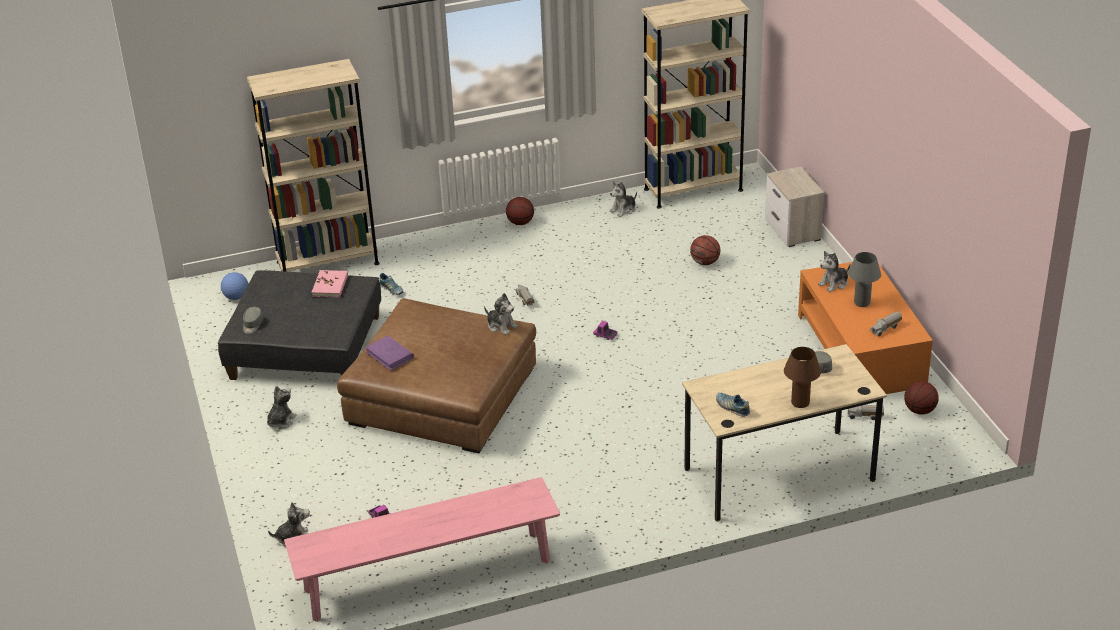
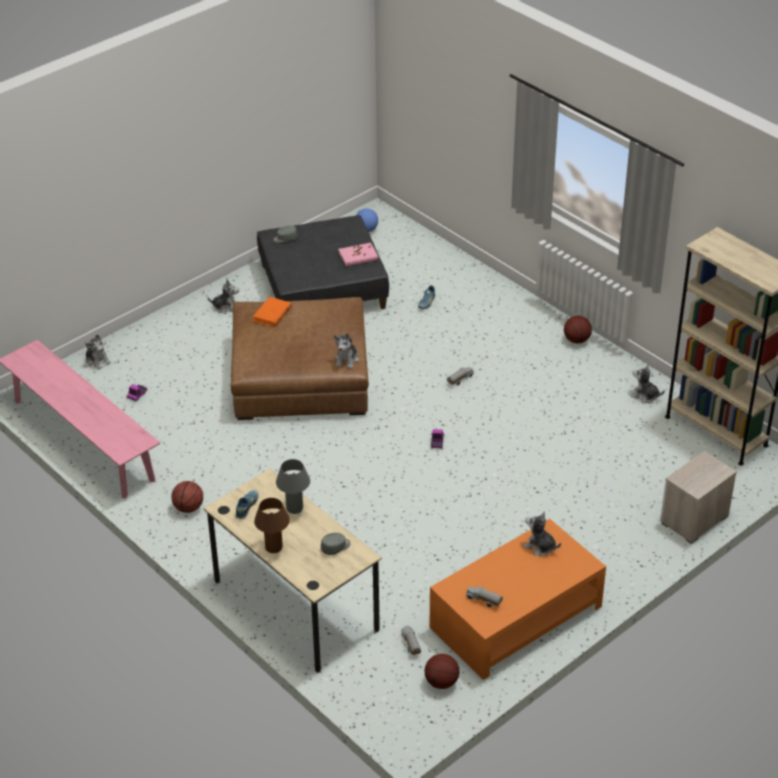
camera: 65 degrees right, 5 degrees up
(328, 263) = (442, 257): beige bookcase -> none
(389, 355) = (272, 314): purple book -> orange book
(705, 262) = (594, 473): basketball -> basketball (188, 508)
(862, 303) = (519, 574): grey table lamp -> grey table lamp (294, 508)

